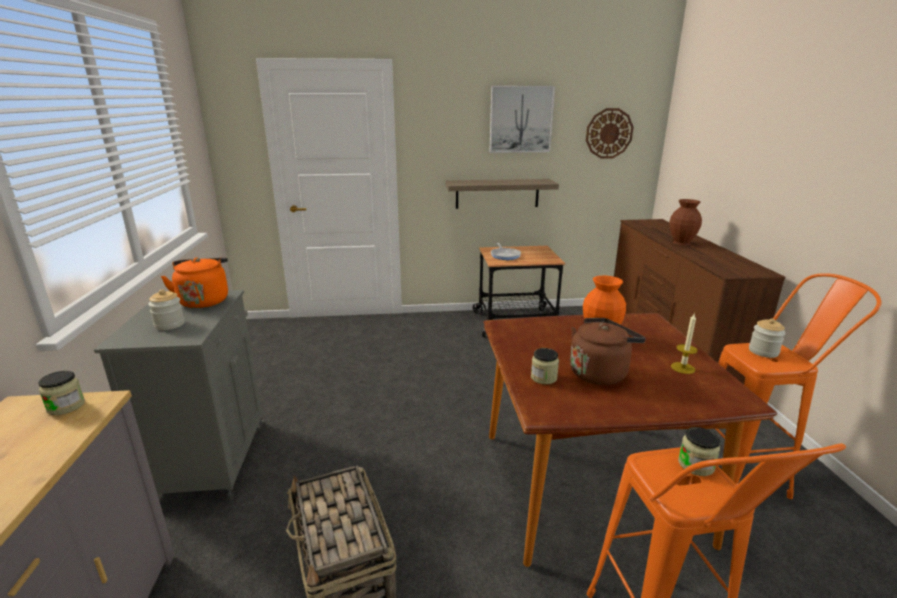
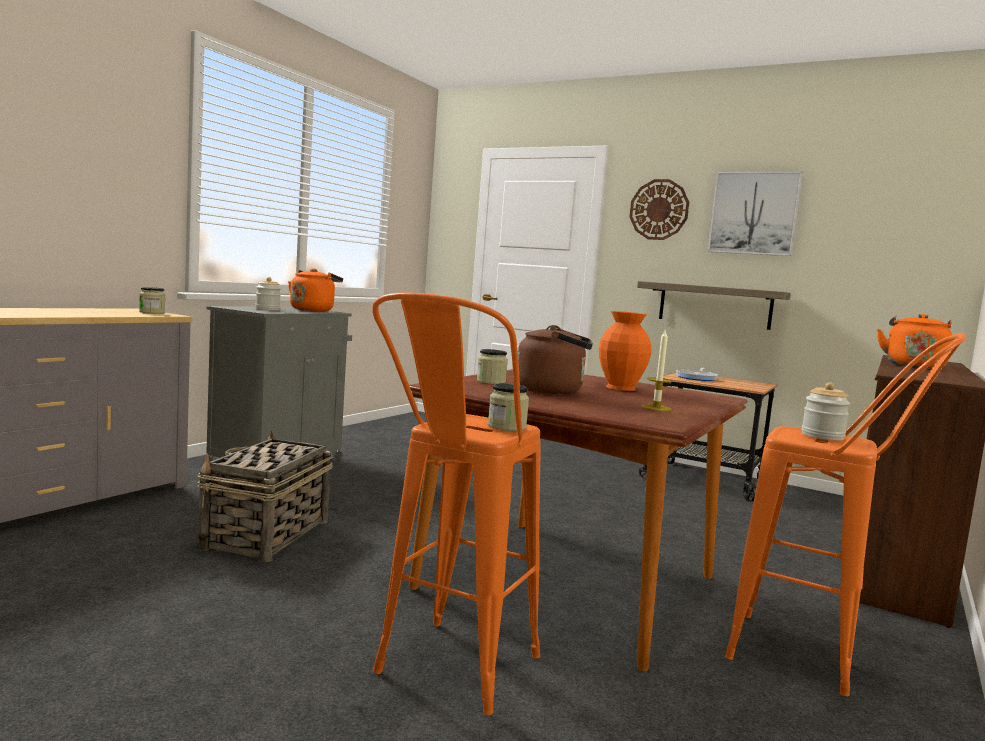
camera: 35 degrees right, 15 degrees down
(609, 133) = (887, 236): wall clock -> wall clock (659, 209)
(681, 243) = (913, 366): brown vase -> orange kettle

